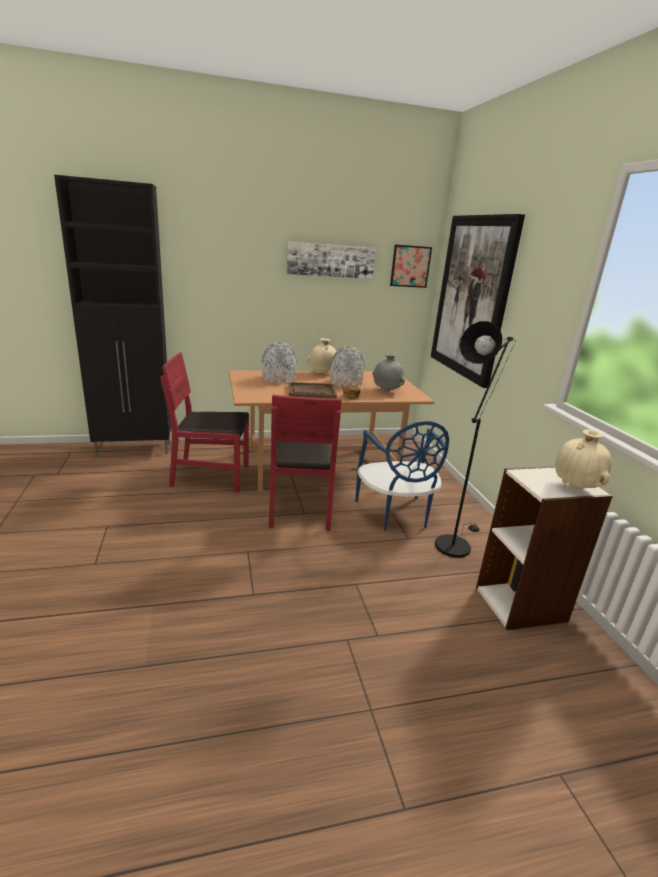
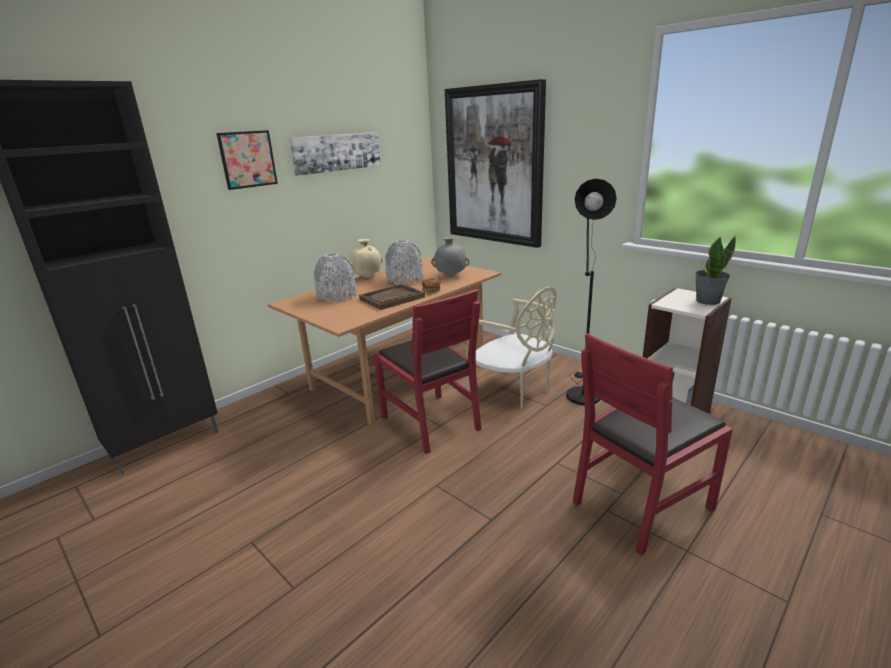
camera: 30 degrees left, 0 degrees up
(211, 476) = (302, 432): red chair -> red chair (641, 503)
(395, 514) = (512, 390): blue chair -> beige chair
(410, 266) = (409, 146): picture -> picture (248, 159)
(575, 488) = (707, 301): beige vase -> potted plant

